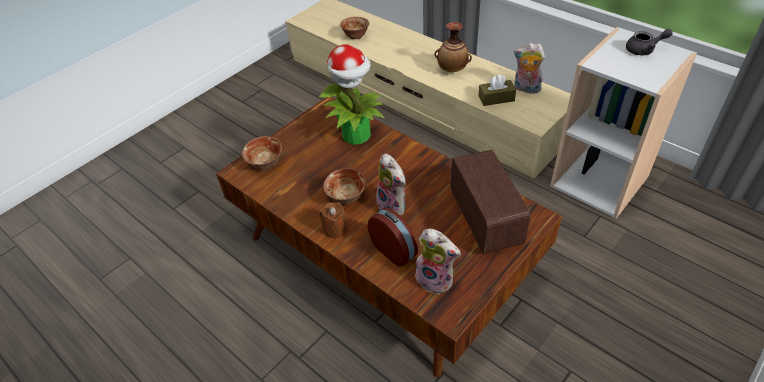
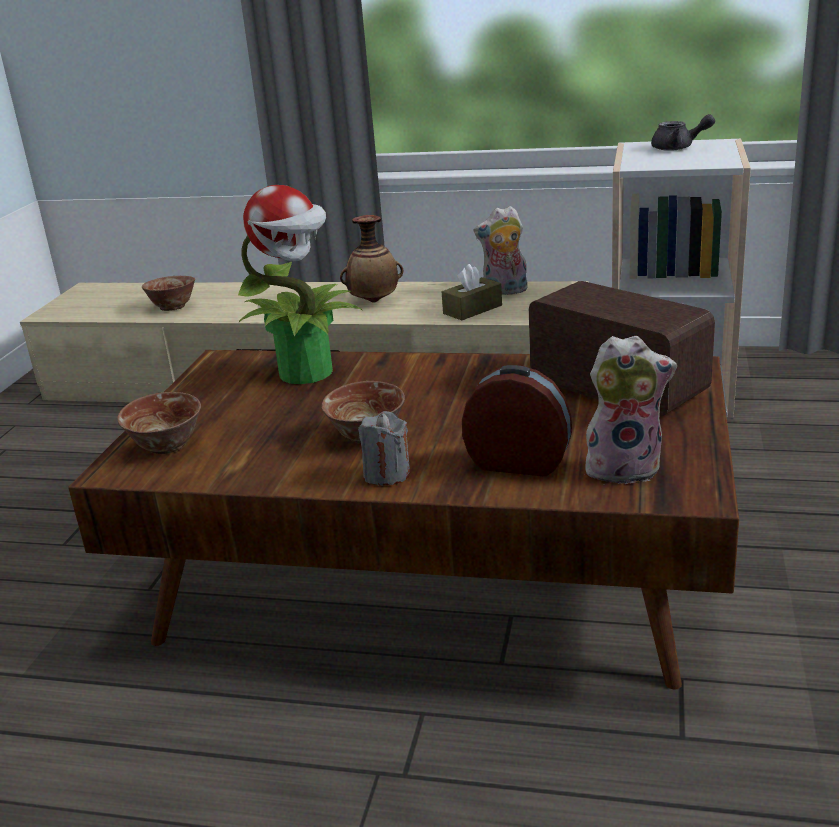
camera: 30 degrees left, 20 degrees down
(335, 229) = (387, 474): brown candle -> grey candle
(394, 206) = (460, 421): plush toy -> none
(644, 50) = (678, 148): grey teapot -> grey teapot turned 45 degrees clockwise

